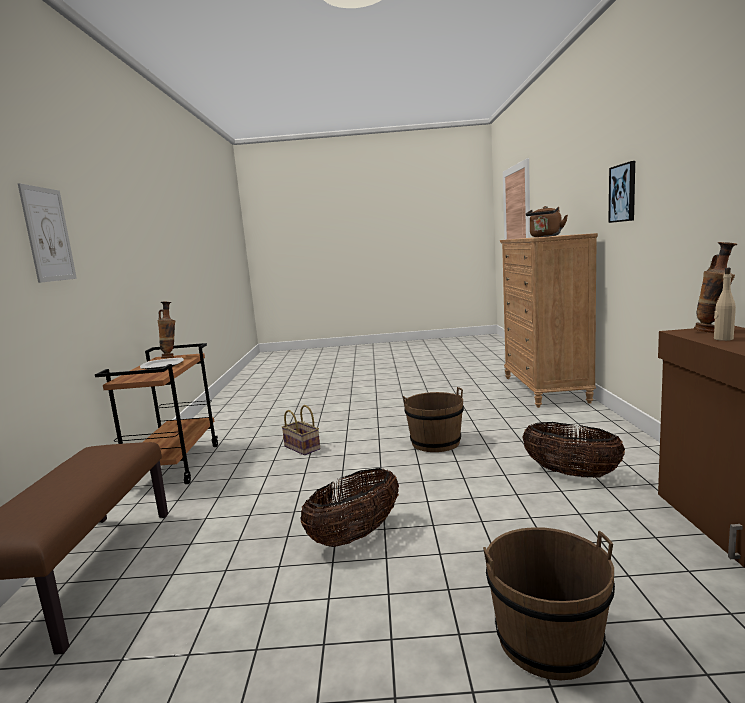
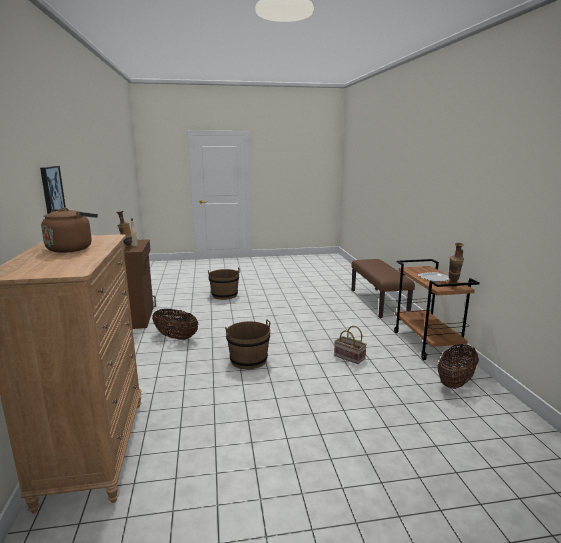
camera: 170 degrees right, 5 degrees up
(48, 234) = (437, 181): picture -> none
(355, 535) = (284, 313): basket -> basket (455, 382)

